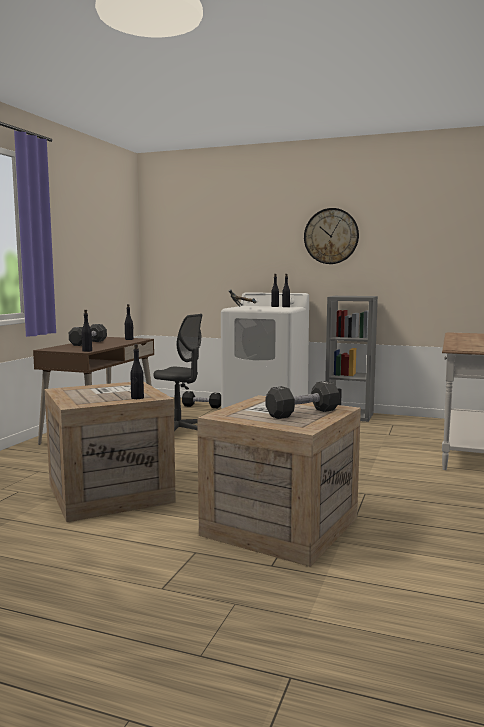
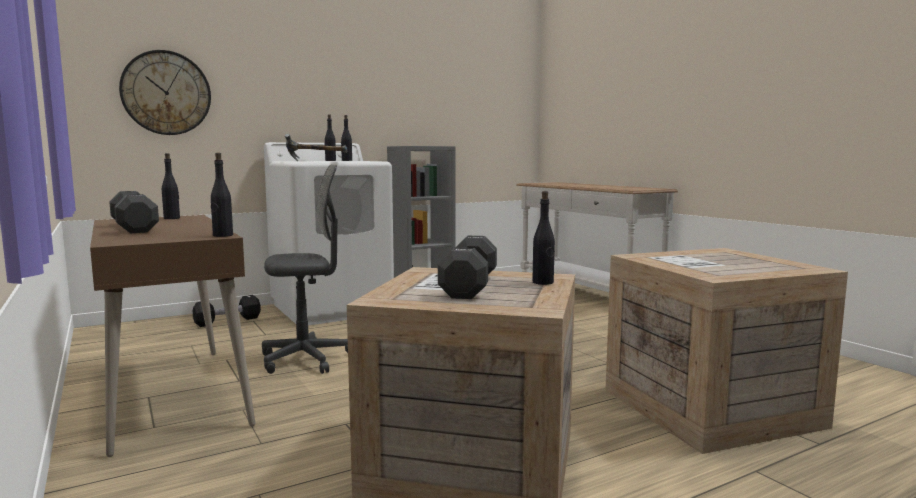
camera: 50 degrees left, 0 degrees up
(302, 413) = (735, 259): black dumbbell -> black dumbbell (469, 286)
(331, 236) = (378, 70): wall clock -> wall clock (166, 93)

